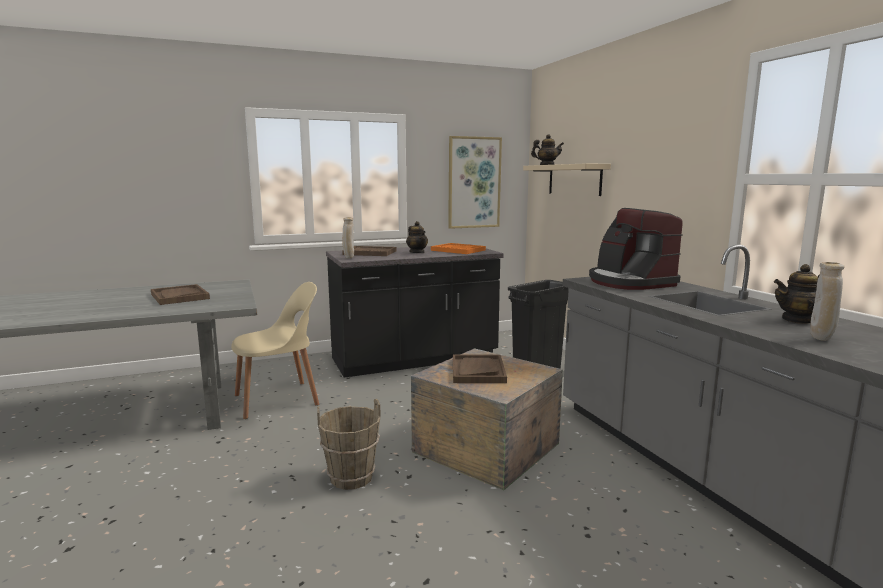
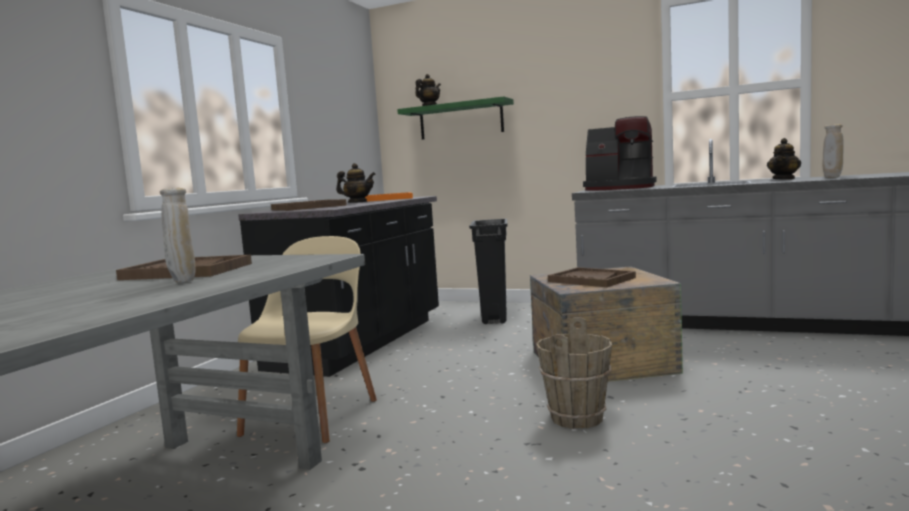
camera: 45 degrees left, 5 degrees down
(349, 258) = (316, 209): beige vase -> beige vase (182, 282)
(474, 182) = (343, 129): picture -> none
(574, 179) = (461, 120): beige shelf -> green shelf

